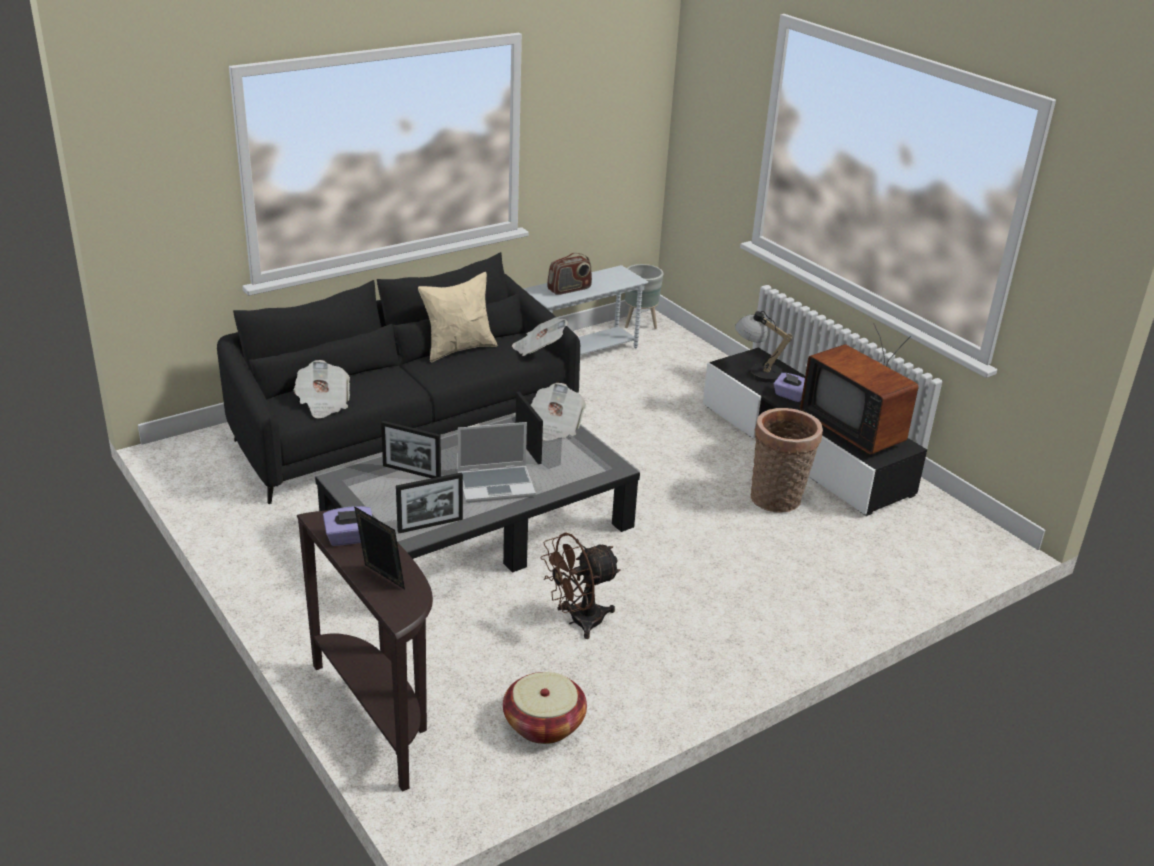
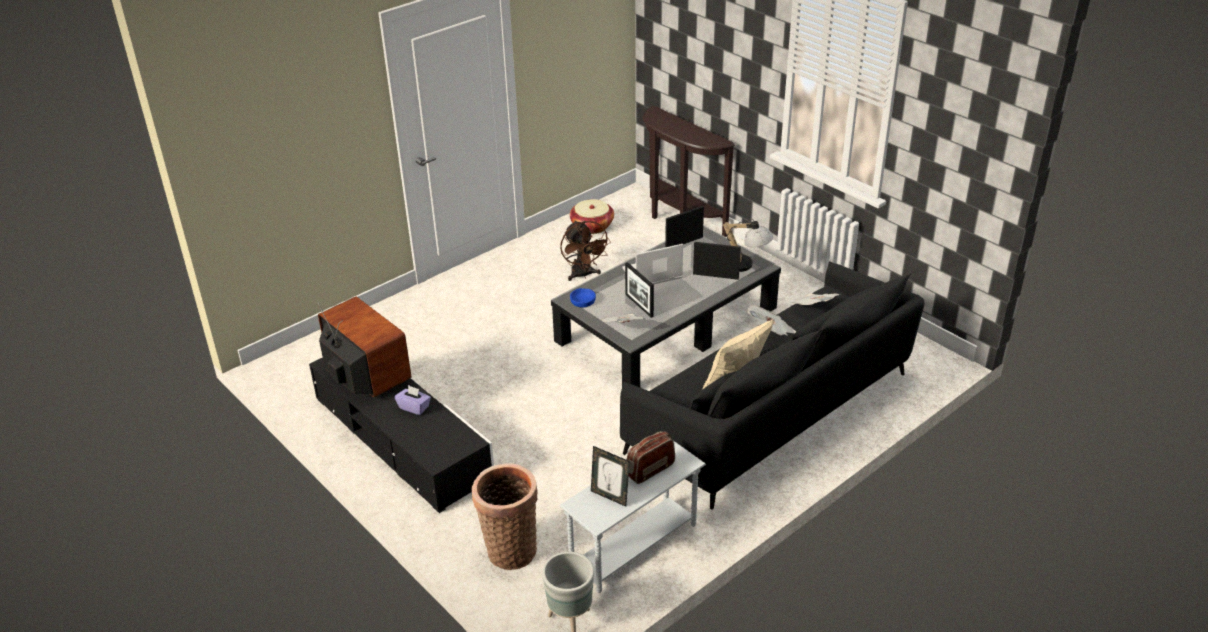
camera: 175 degrees right, 5 degrees up
(349, 538) = (698, 135): purple tissue box -> none
(381, 579) = (671, 121): picture frame -> picture frame (610, 496)
(538, 349) = (660, 394): newspaper -> newspaper (771, 332)
(578, 621) = (583, 275): brown fan -> brown fan turned 105 degrees clockwise
(598, 462) = (583, 300): none -> blue bowl
(758, 371) = (440, 436): table lamp -> table lamp (746, 266)
(777, 501) = (438, 379): basket -> basket (510, 548)

